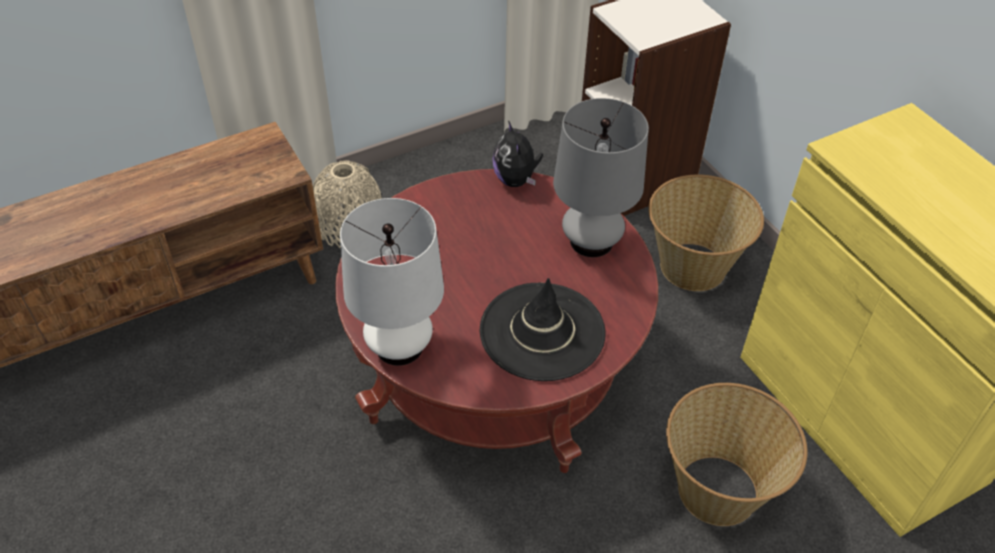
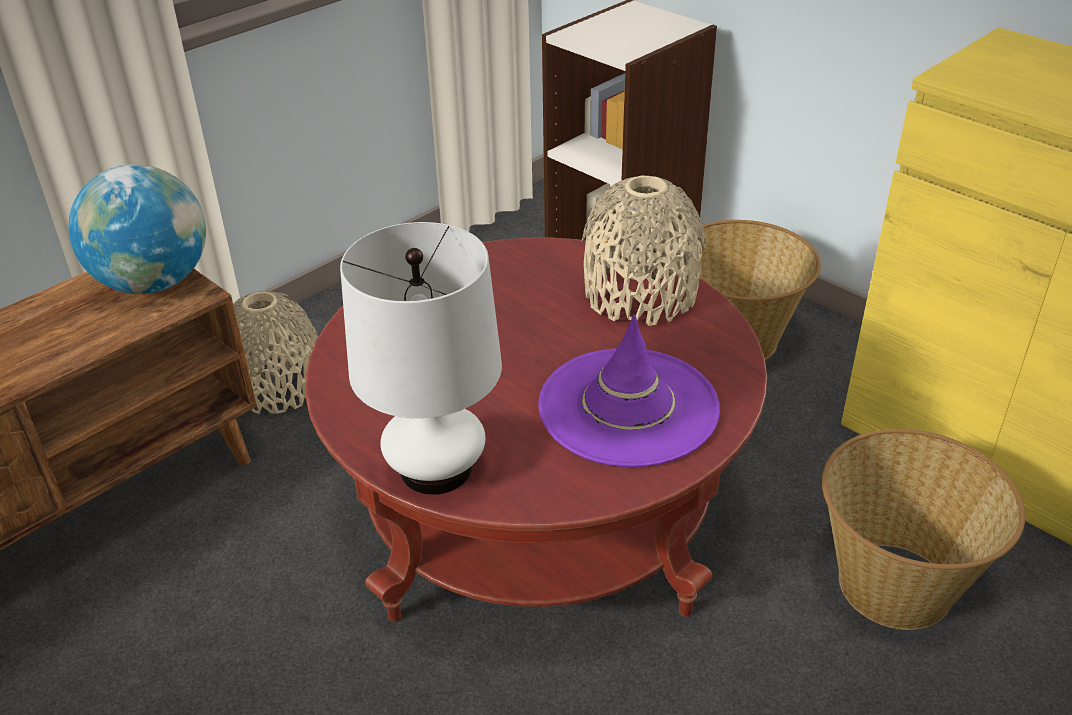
camera: 15 degrees left, 10 degrees down
(265, 157) = (154, 283): none -> globe
(516, 180) = (510, 249): plush toy -> none
(542, 332) = (628, 407): black hat -> purple hat
(591, 241) = (640, 294): grey table lamp -> beige vase

